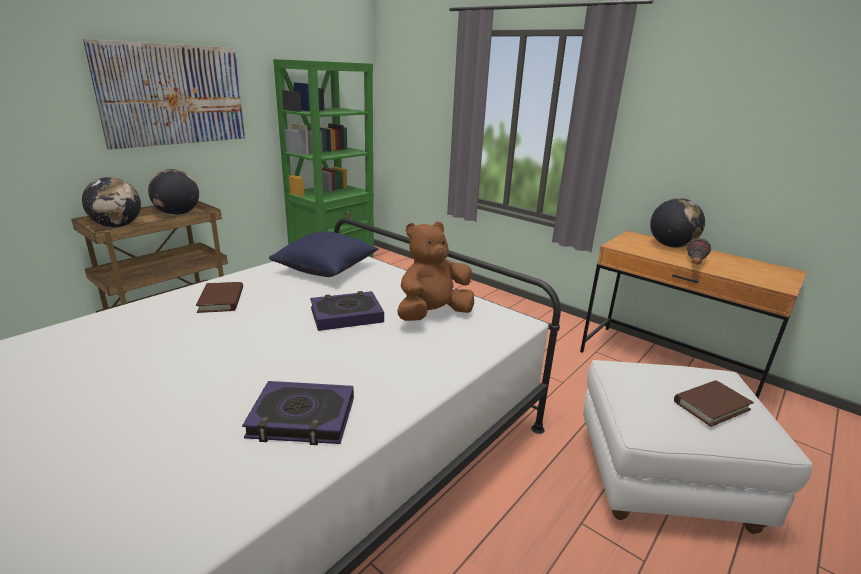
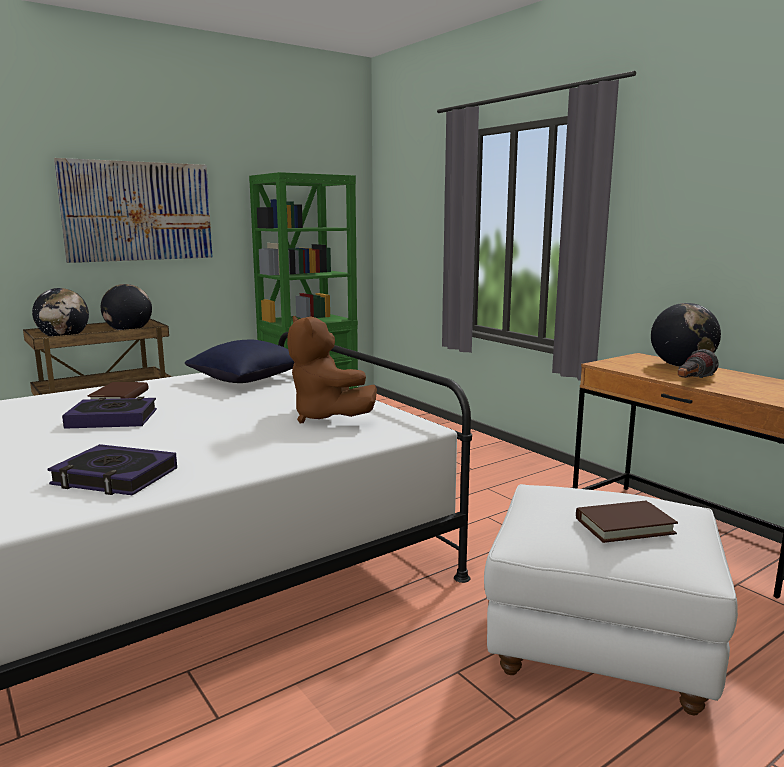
camera: 15 degrees right, 10 degrees down
(346, 315) = (232, 413): book -> book (112, 419)
(433, 314) = (326, 417): brown plush toy -> brown plush toy turned 105 degrees counterclockwise

